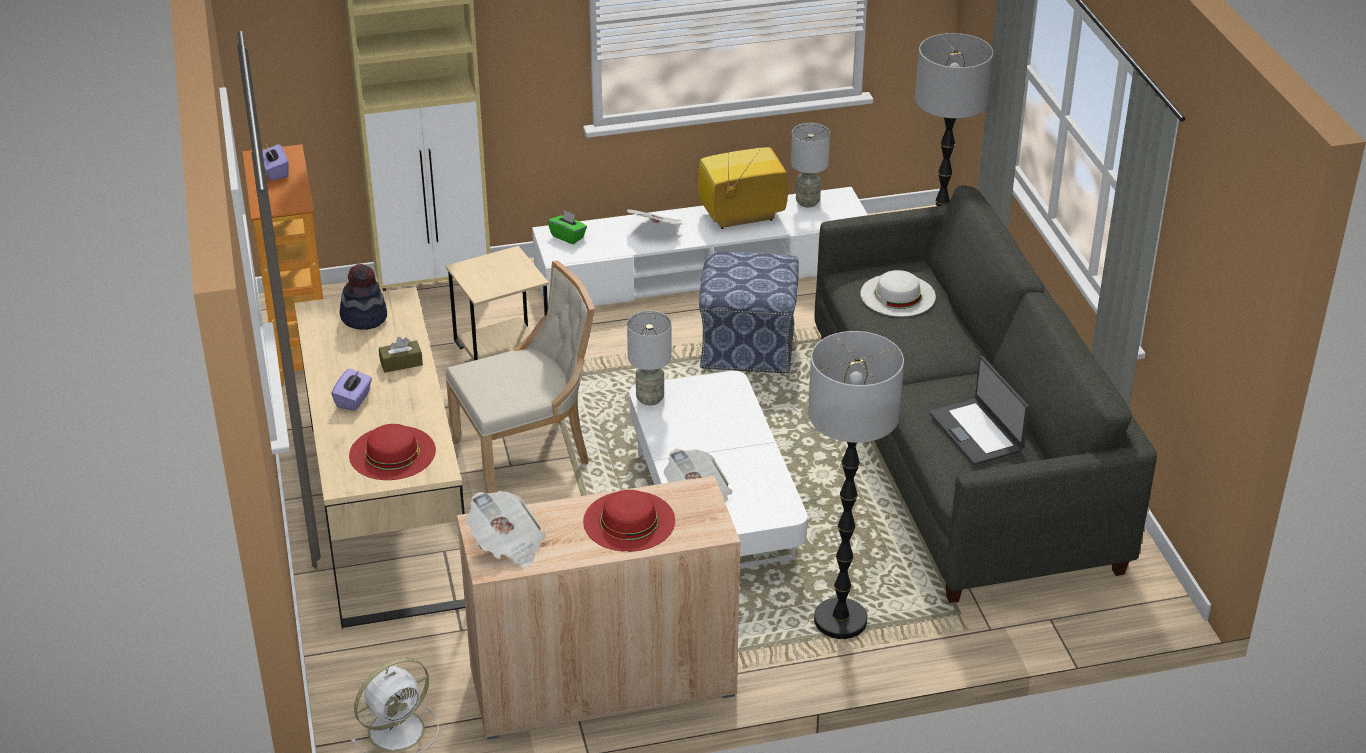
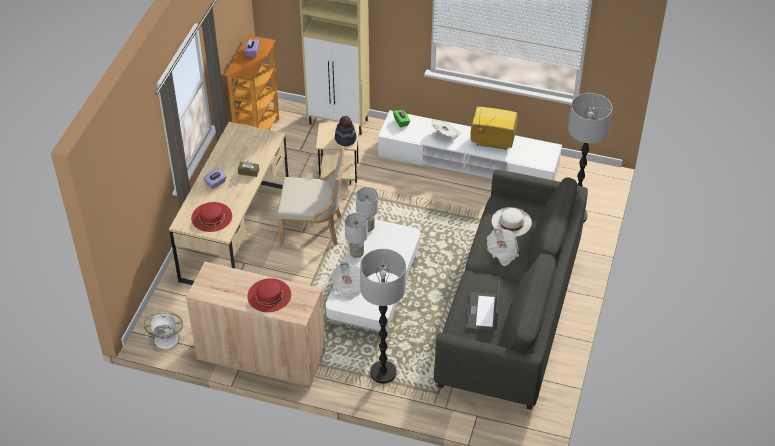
camera: 30 degrees right, 10 degrees up
(364, 317) = (251, 141): hat -> hat (345, 139)
(507, 544) = (213, 284): newspaper -> newspaper (502, 253)
(749, 346) = (457, 212): ottoman -> none
(807, 202) = (531, 146): grey table lamp -> grey table lamp (356, 253)

